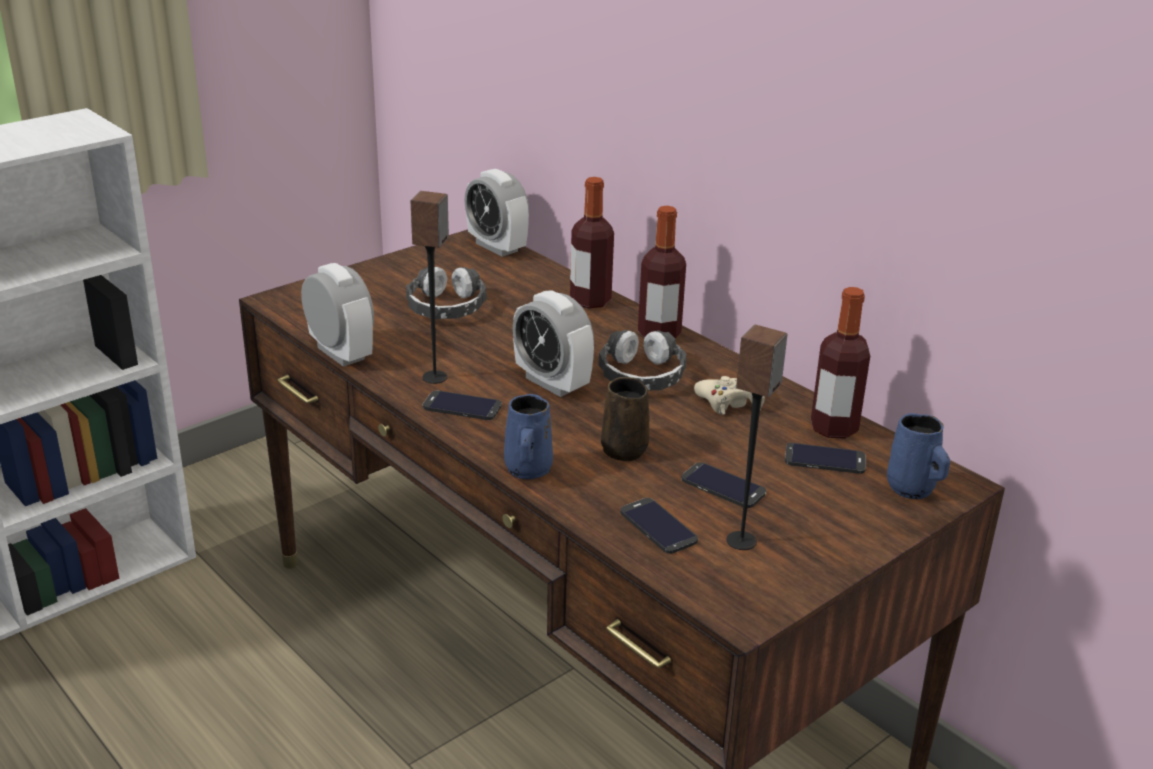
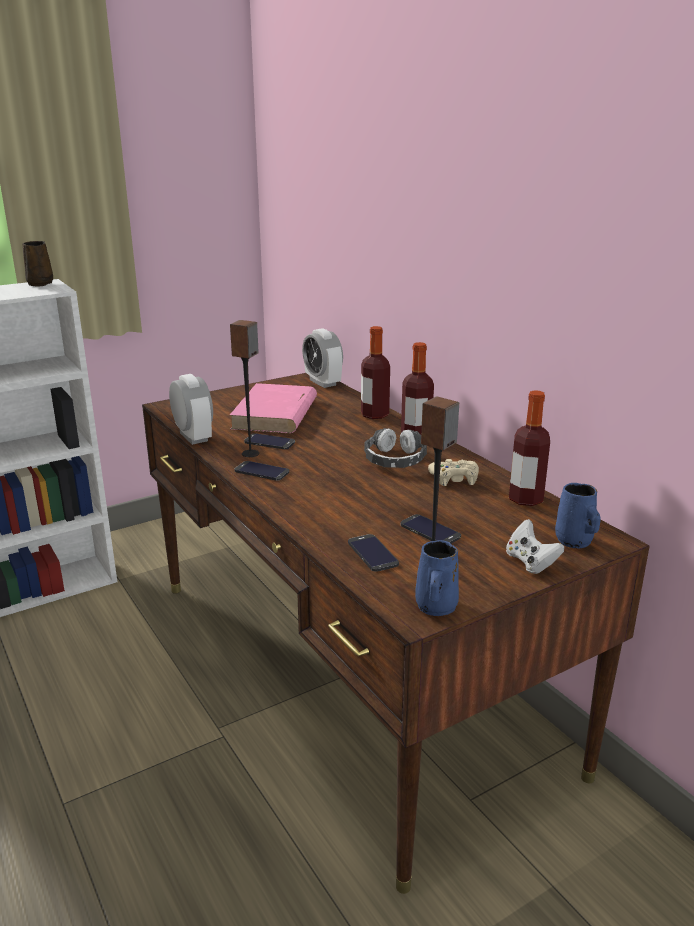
camera: 10 degrees right, 5 degrees down
(446, 307) = (275, 414): headphones -> pink book
(527, 470) = (291, 512): blue mug -> blue mug (435, 607)
(552, 383) = (329, 461): alarm clock -> none
(623, 448) = (365, 503): brown mug -> brown mug (41, 283)
(825, 459) = (512, 518): phone -> phone (269, 442)
(864, 524) = (530, 562): none -> white game controller

